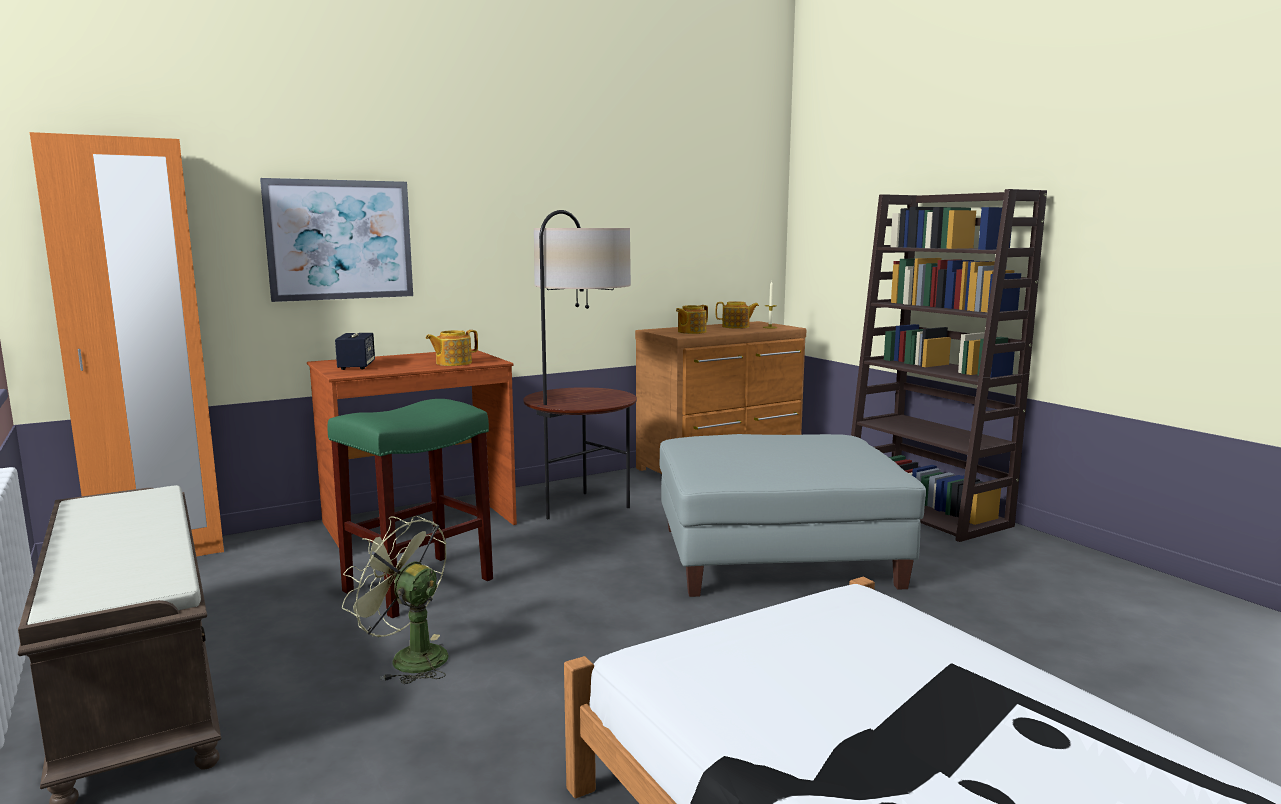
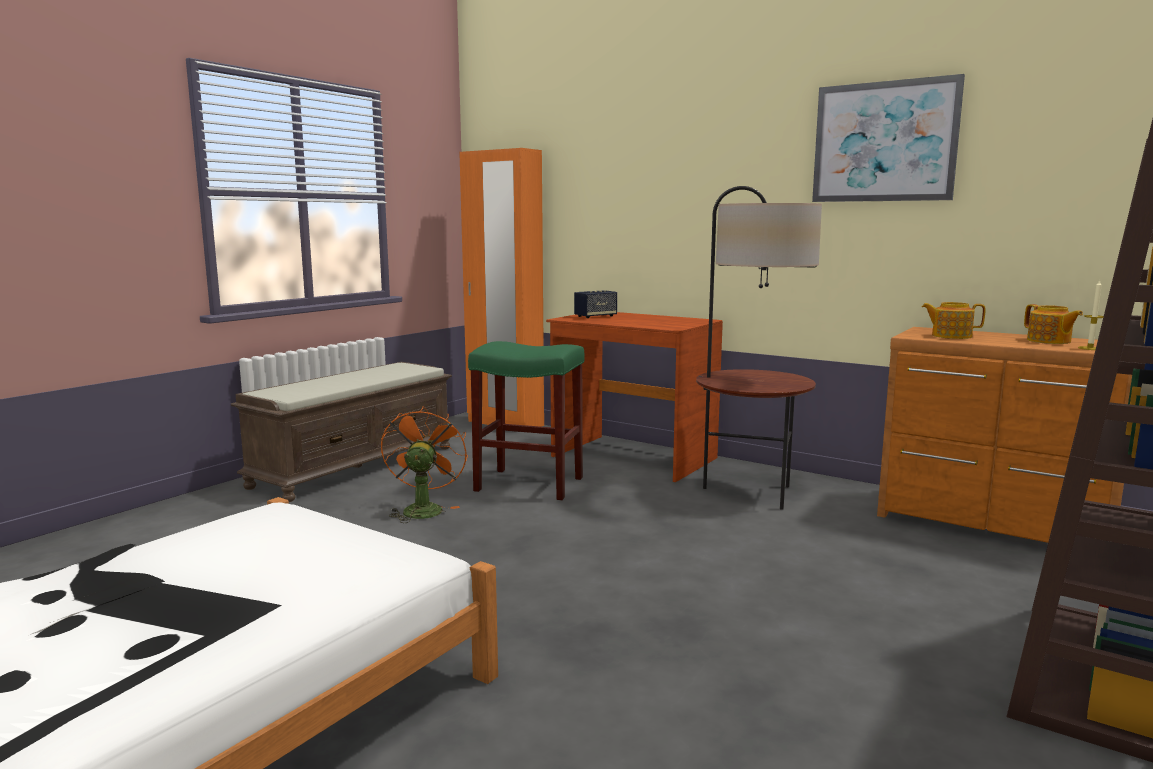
camera: 65 degrees right, 0 degrees up
(340, 240) = (631, 217): picture -> picture (884, 142)
(408, 658) = (423, 509): green fan -> orange fan
(453, 363) = (646, 324): teapot -> none
(777, 556) = (760, 595): grey ottoman -> none

